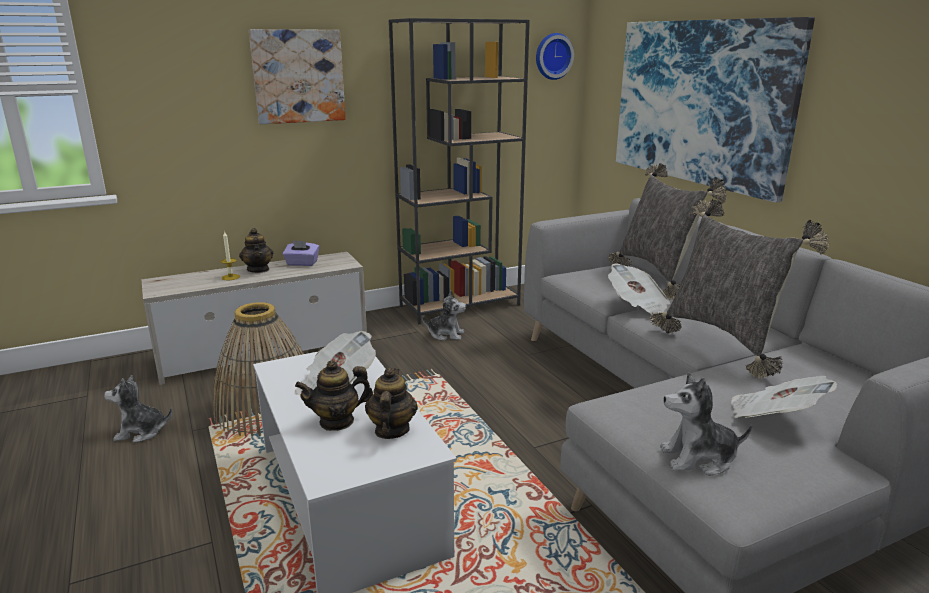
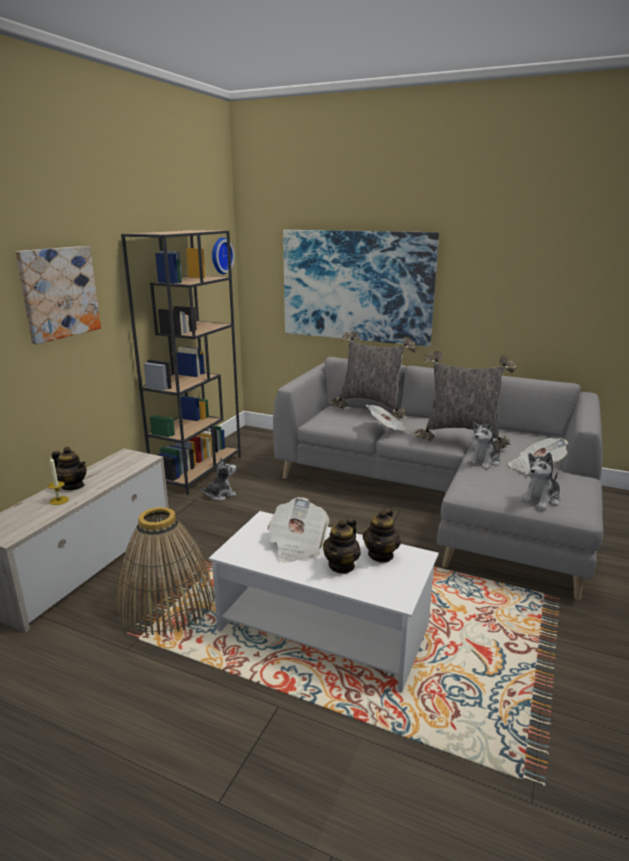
camera: 40 degrees left, 0 degrees up
(141, 432) = (79, 674): plush toy -> plush toy (484, 462)
(302, 263) = (104, 469): purple tissue box -> none
(391, 430) = (381, 555): teapot -> teapot turned 120 degrees counterclockwise

